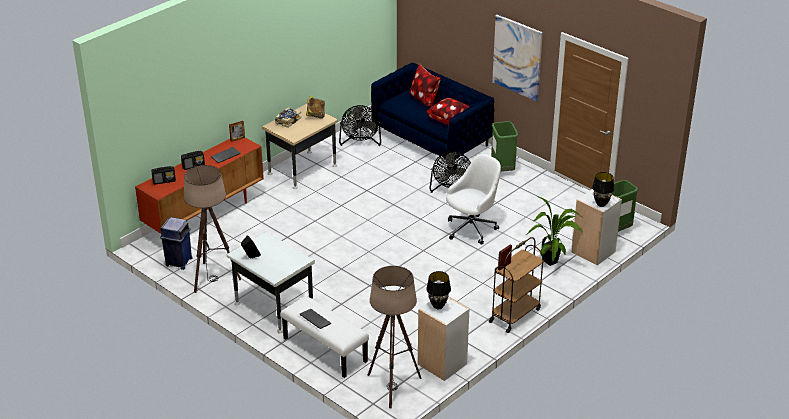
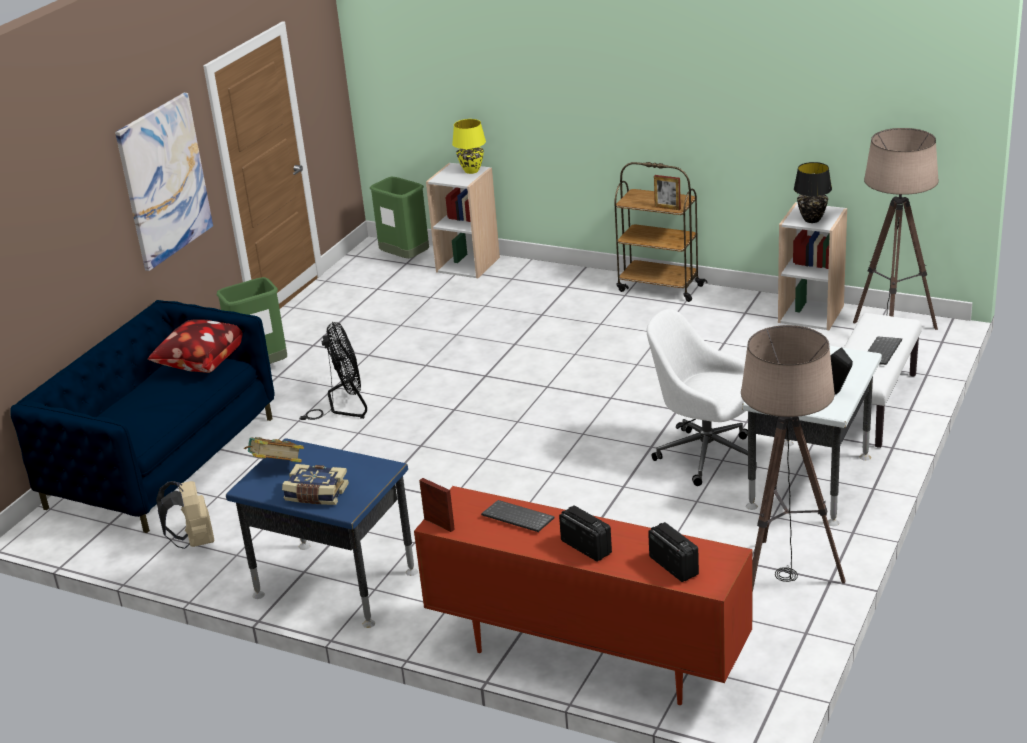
camera: 105 degrees left, 5 degrees down
(178, 262) = (768, 638): blue trash can -> none
(302, 169) = (334, 584): beige desk -> blue desk
(359, 141) = (194, 541): black fan -> beige backpack
(424, 99) = (116, 409): pillow -> none
(471, 229) = (460, 360): white office chair -> white office chair (705, 456)
(552, 263) = (515, 286): potted plant -> none
(601, 204) = (471, 171): black table lamp -> yellow table lamp

